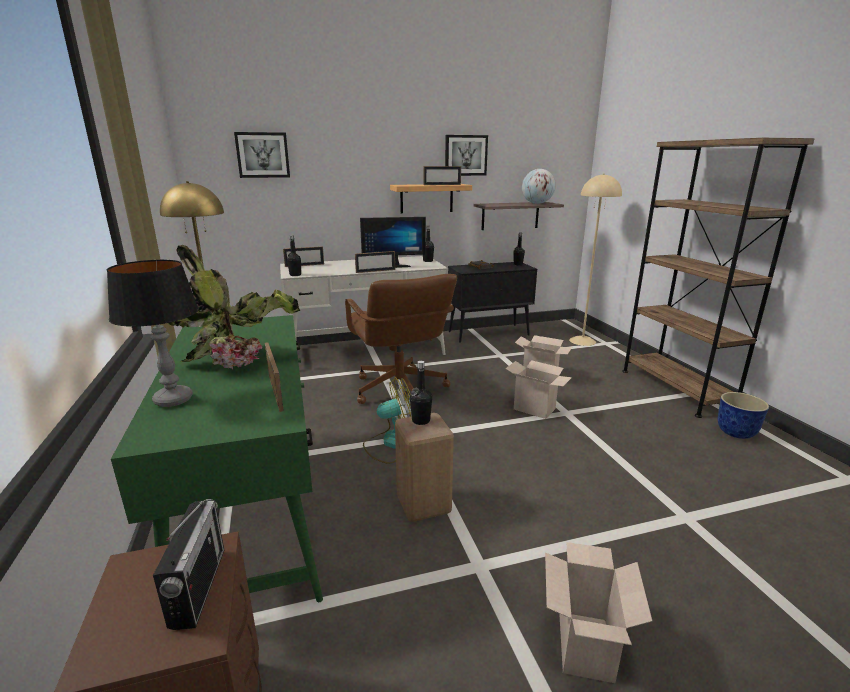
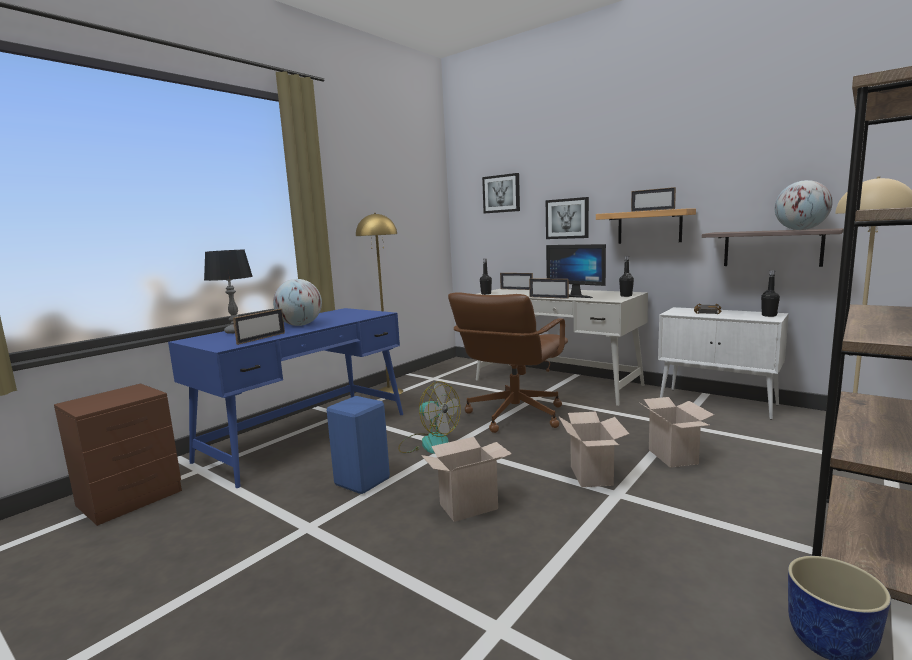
camera: 55 degrees right, 10 degrees down
(198, 586) = (120, 400): radio -> none
(240, 361) = (300, 325): potted plant -> globe
(253, 506) = (307, 436): green desk -> blue desk
(421, 420) = (360, 400): black bottle -> none
(425, 505) = (362, 482): beige stool -> blue stool
(465, 155) = (701, 174): picture -> picture (567, 218)
(489, 333) = (718, 403): black cabinet -> white cabinet
(582, 643) = (247, 600): cardboard box -> cardboard box (469, 506)

